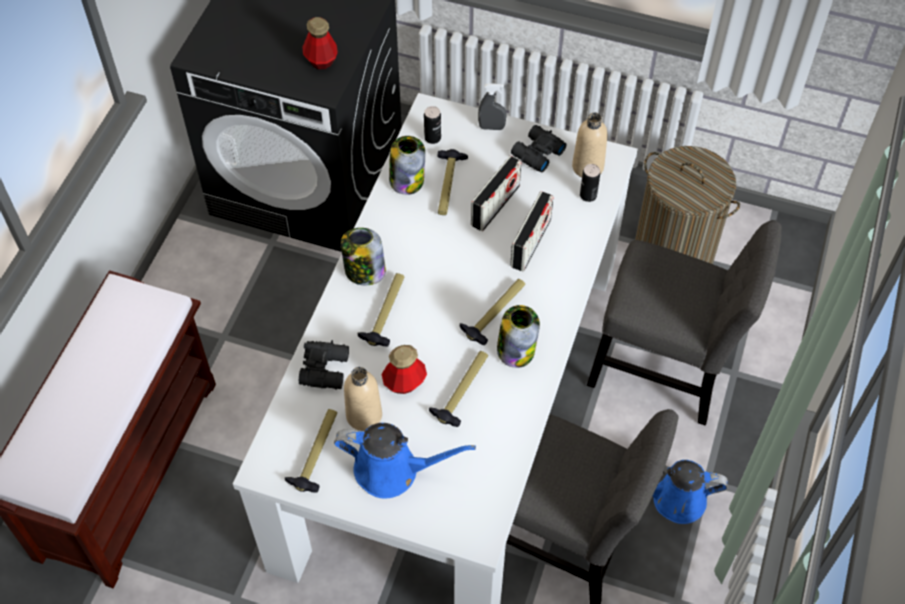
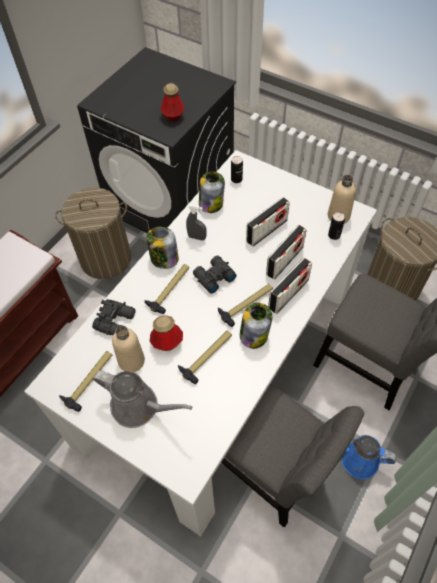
camera: 15 degrees right, 0 degrees up
(231, 288) = (106, 259): none -> laundry basket
(393, 470) = (139, 407): blue watering can -> grey watering can
(448, 185) = (238, 212): hammer -> none
(491, 127) = (278, 179): grey spray bottle -> grey spray bottle (197, 237)
(536, 153) = (304, 201): black binoculars -> black binoculars (213, 277)
(547, 287) = (288, 294): none -> radio

